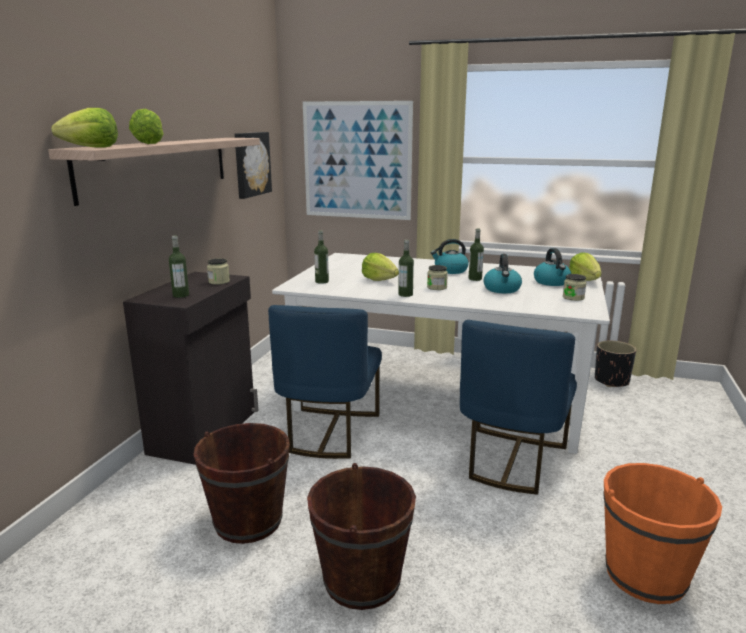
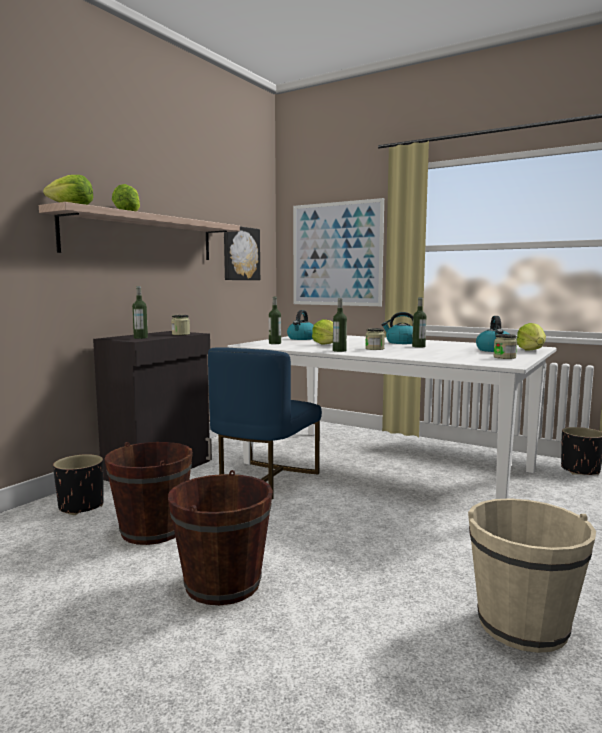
camera: 15 degrees right, 10 degrees down
(146, 499) = (81, 506): none -> black planter
(502, 289) = (437, 351): kettle -> kettle (301, 338)
(511, 461) = (429, 518): blue chair -> none
(645, 575) = (522, 625): orange bucket -> beige bucket

